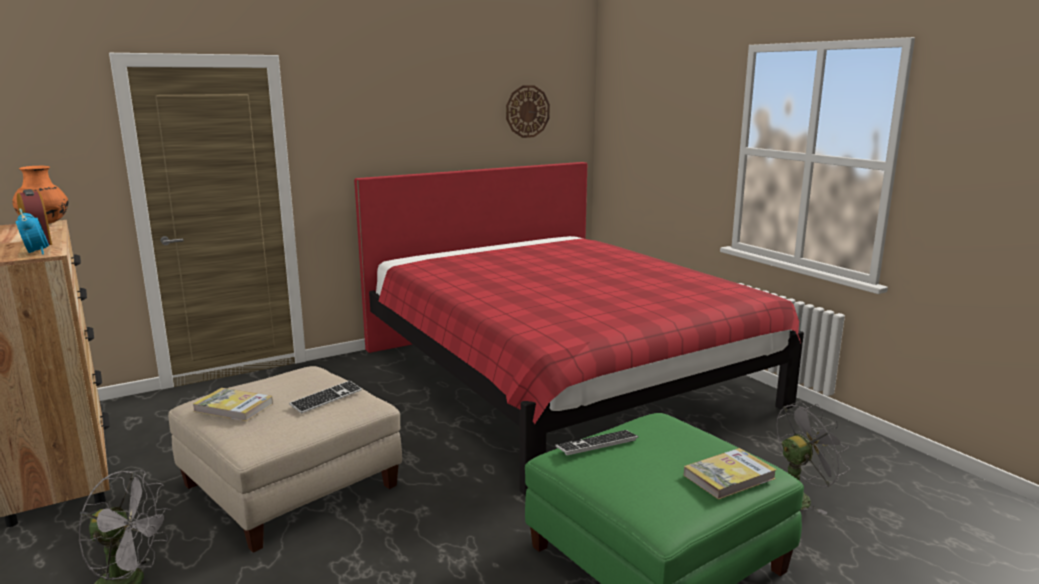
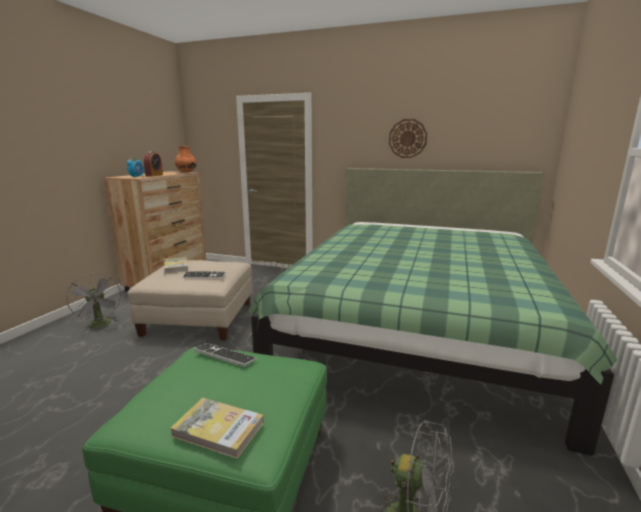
camera: 50 degrees right, 0 degrees up
(527, 111) = (488, 127): wall clock -> wall clock (407, 138)
(560, 377) = (417, 329): red bed -> green bed

